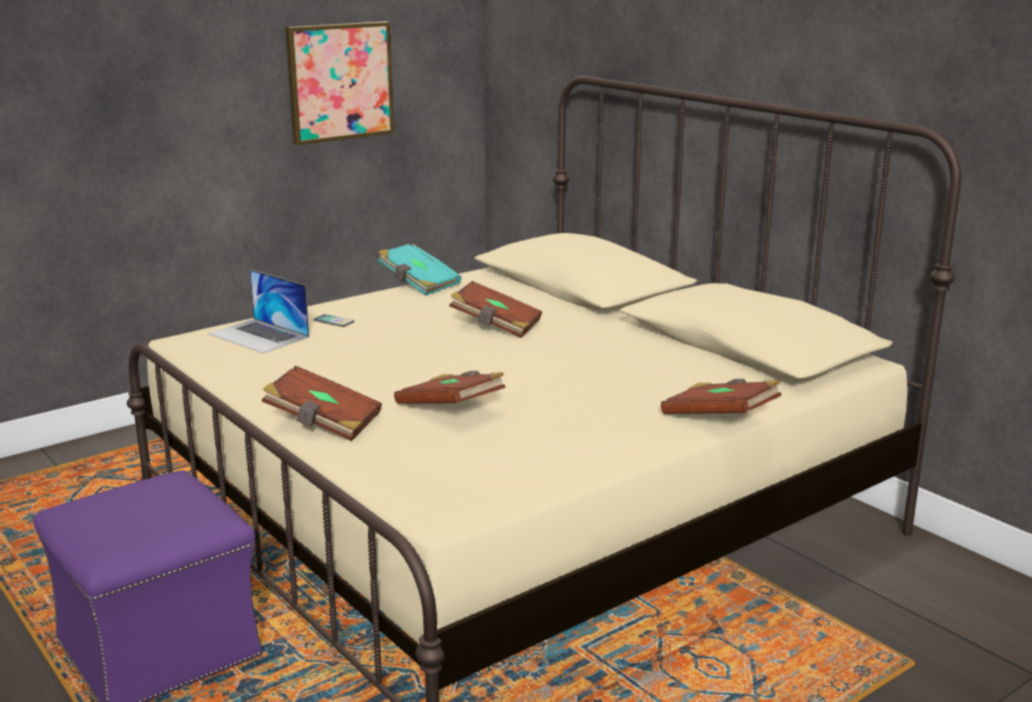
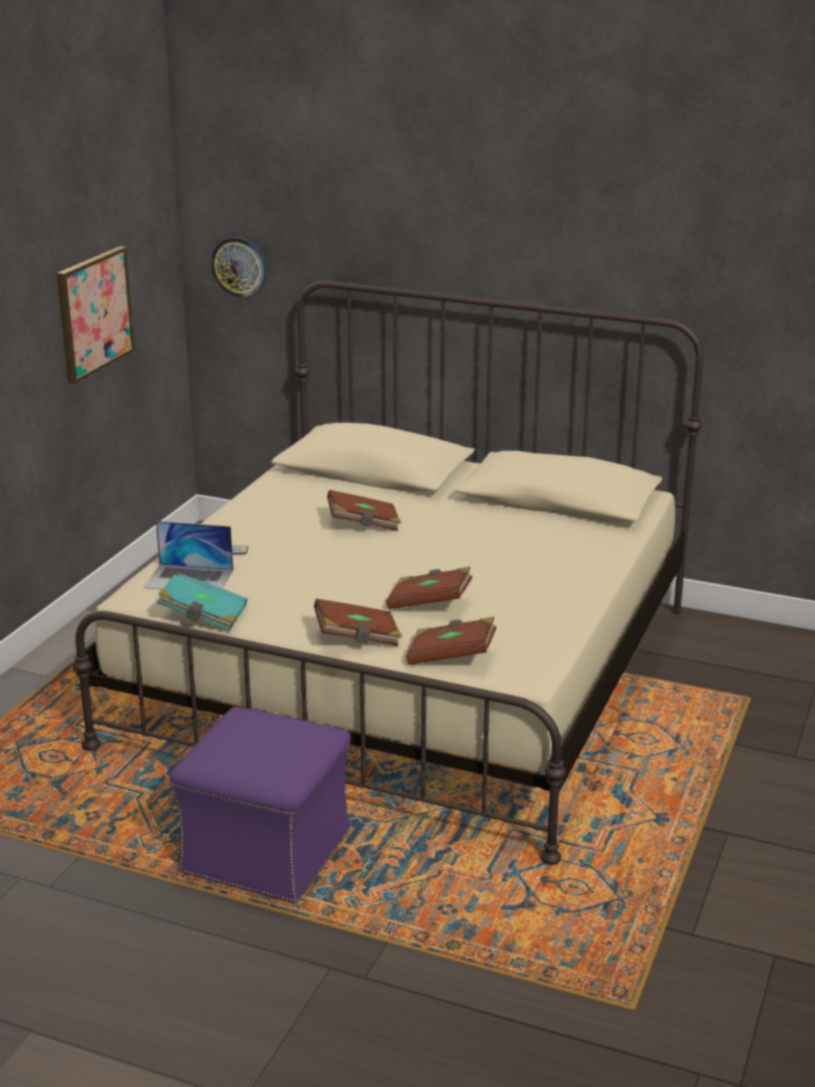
camera: 30 degrees left, 5 degrees up
(418, 284) = (244, 497): turquoise book -> turquoise book (203, 617)
(524, 64) = (239, 266): none -> wall clock
(720, 418) = (608, 563): brown book -> brown book (451, 656)

